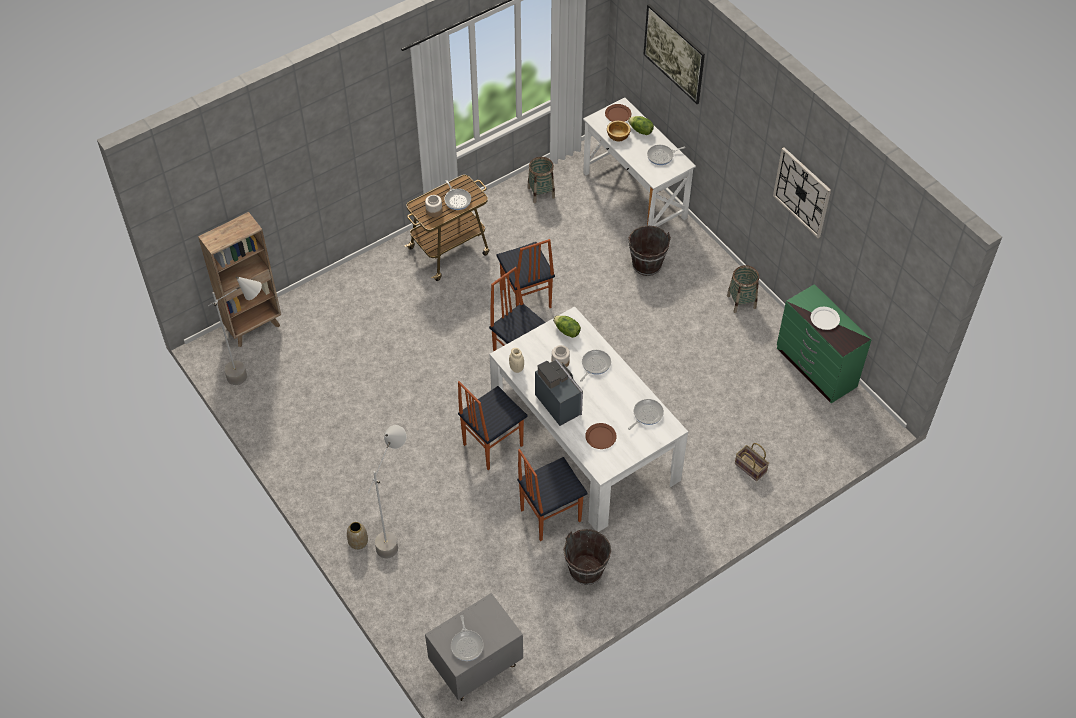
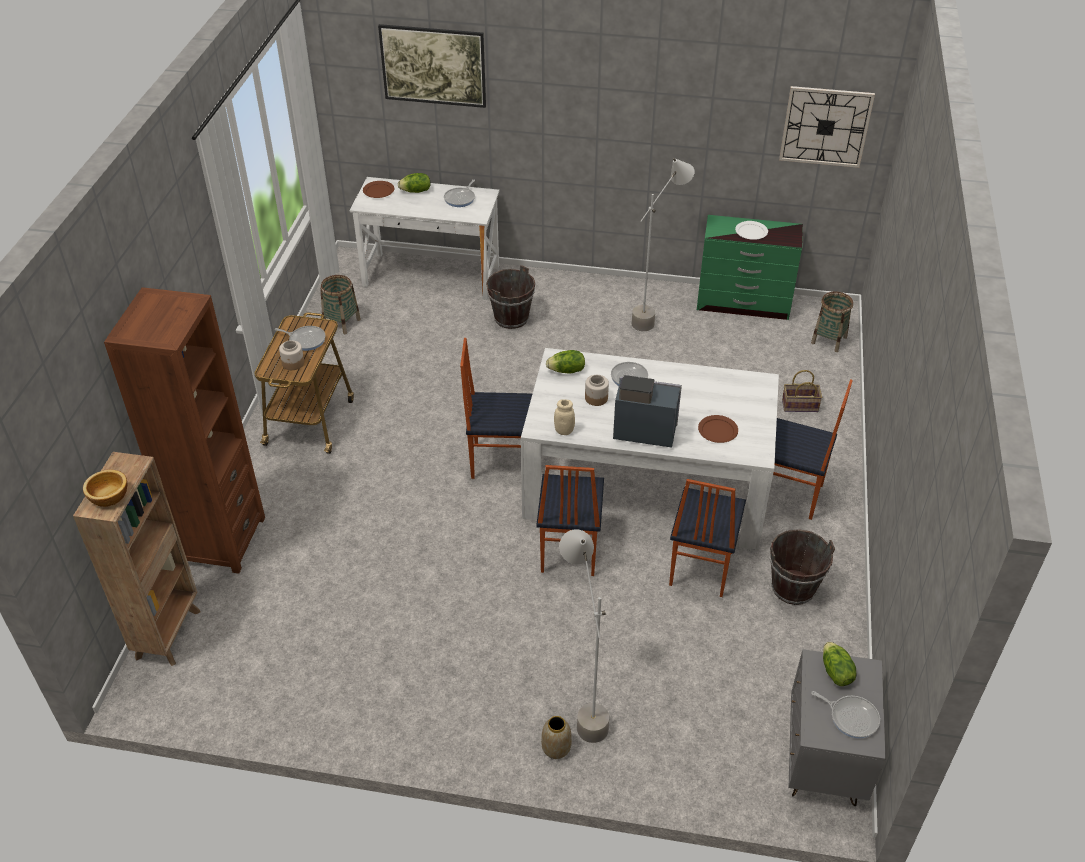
camera: 45 degrees left, 10 degrees down
(254, 376) = (228, 681): grey floor lamp -> grey floor lamp (655, 315)
(329, 293) = (222, 540): none -> brown bookcase
(490, 618) = (835, 672): none -> lettuce
(525, 299) = (437, 412): chair -> chair (789, 495)
(617, 136) = (400, 205): bowl -> bowl (108, 497)
(646, 414) = (728, 386): frying pan -> none
(741, 301) = (624, 296): basket -> basket (828, 340)
(802, 192) = (668, 113): wall clock -> wall clock (825, 126)

